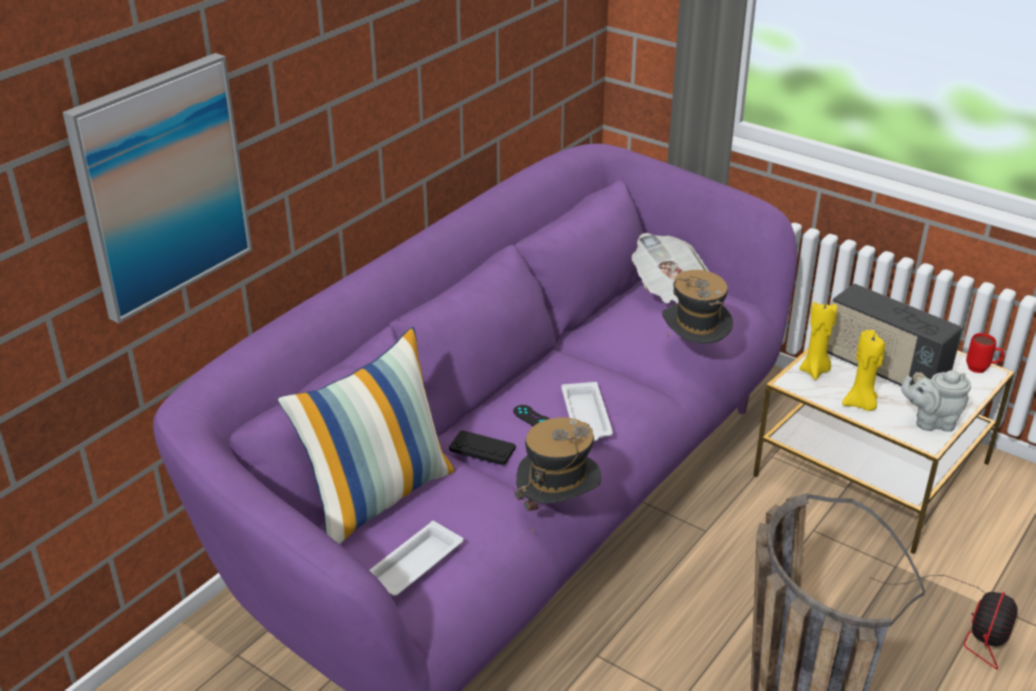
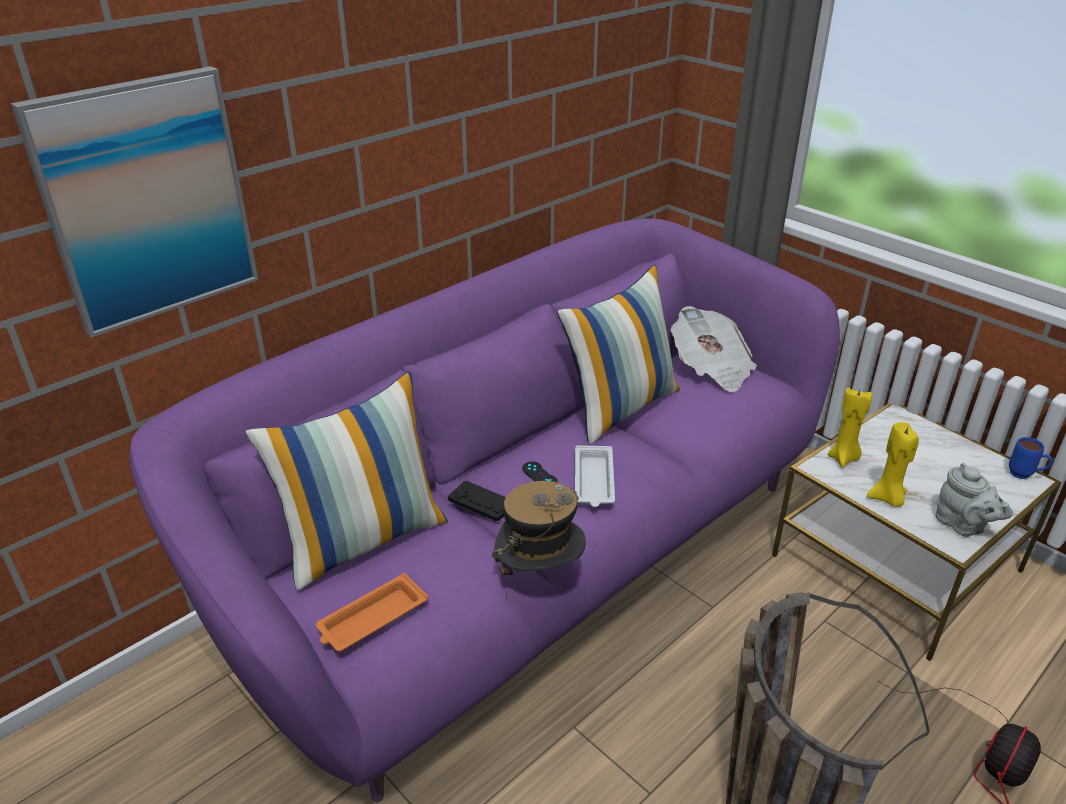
camera: 10 degrees right, 0 degrees up
(413, 565) = (371, 619): white tray -> orange tray
(592, 342) = (620, 406): none -> pillow
(693, 352) = (718, 427): hat -> none
(883, 369) = (916, 464): radio -> none
(931, 422) = (962, 526): grey teapot -> grey teapot turned 135 degrees counterclockwise
(981, 370) = (1025, 475): red mug -> blue mug

